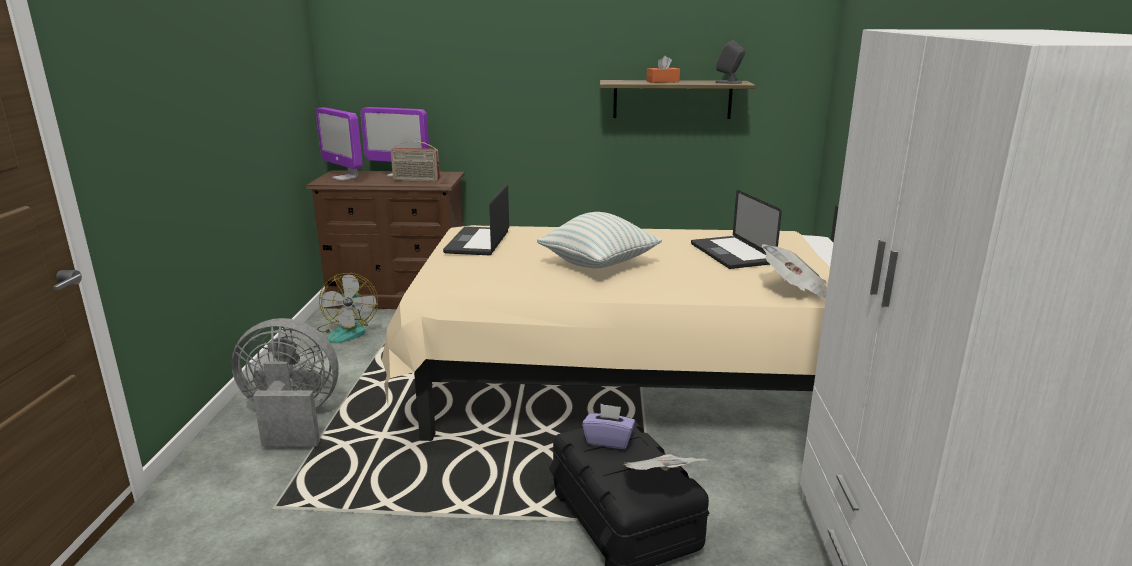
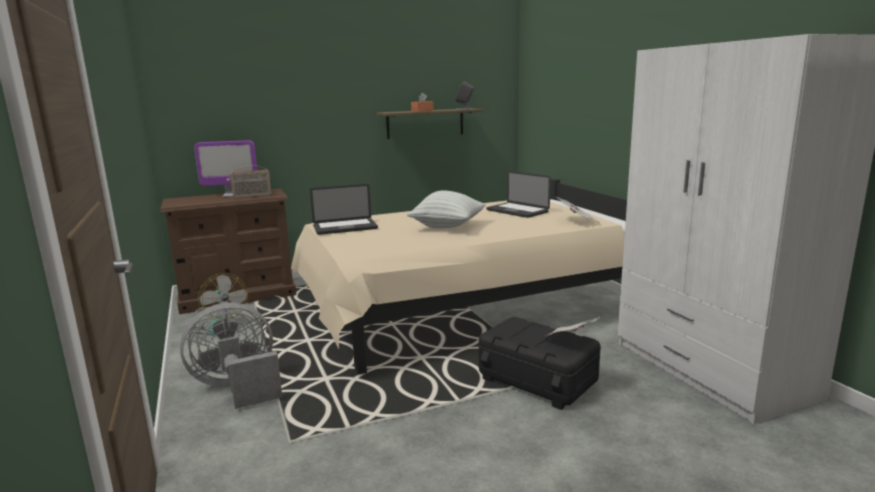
camera: 25 degrees left, 5 degrees down
(345, 178) = (187, 201): monitor -> none
(478, 242) = (345, 227): laptop -> laptop turned 90 degrees counterclockwise
(608, 440) = (517, 329): purple tissue box -> none

